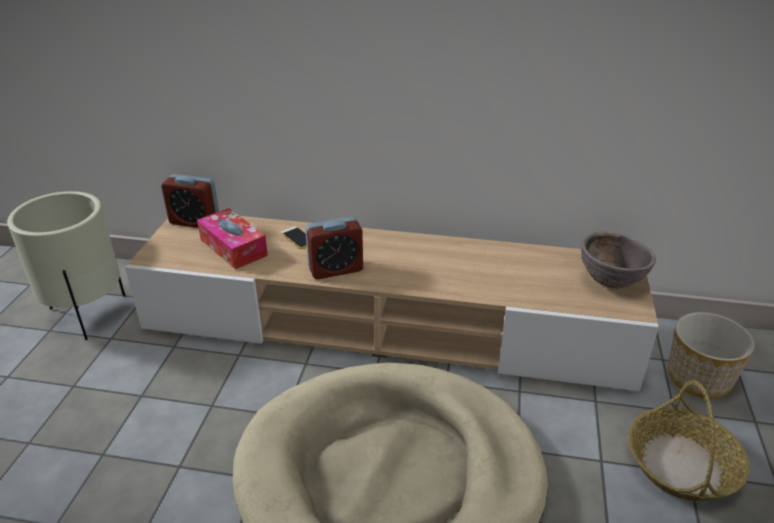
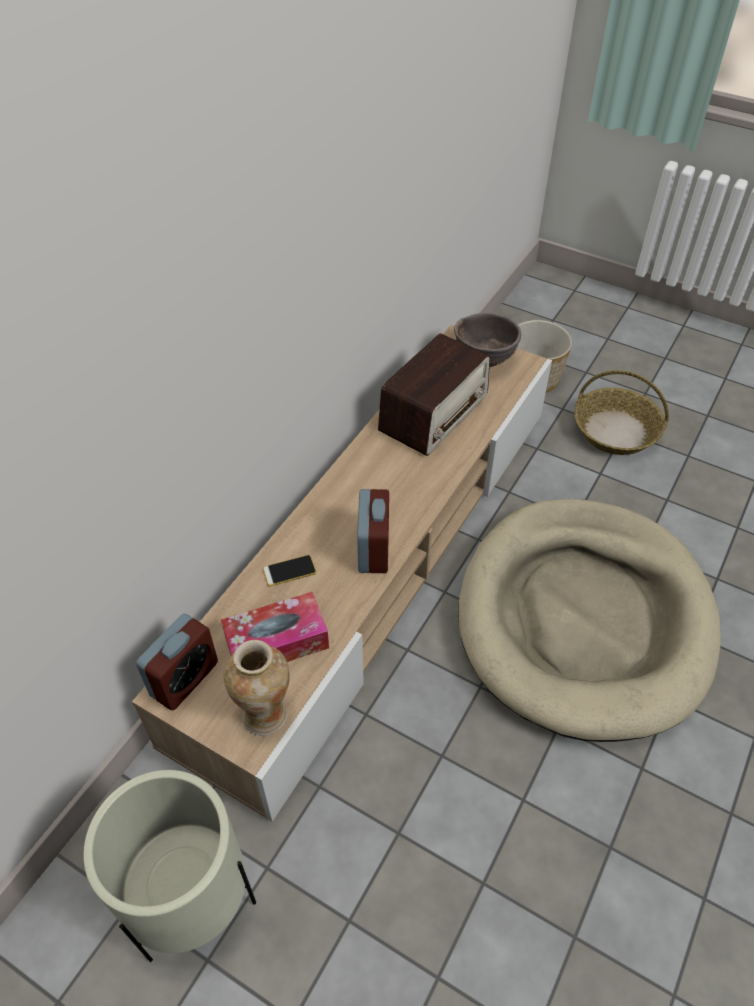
camera: 70 degrees left, 15 degrees up
(174, 256) = (265, 714): none -> vase
(512, 268) = (434, 413): none -> radio

